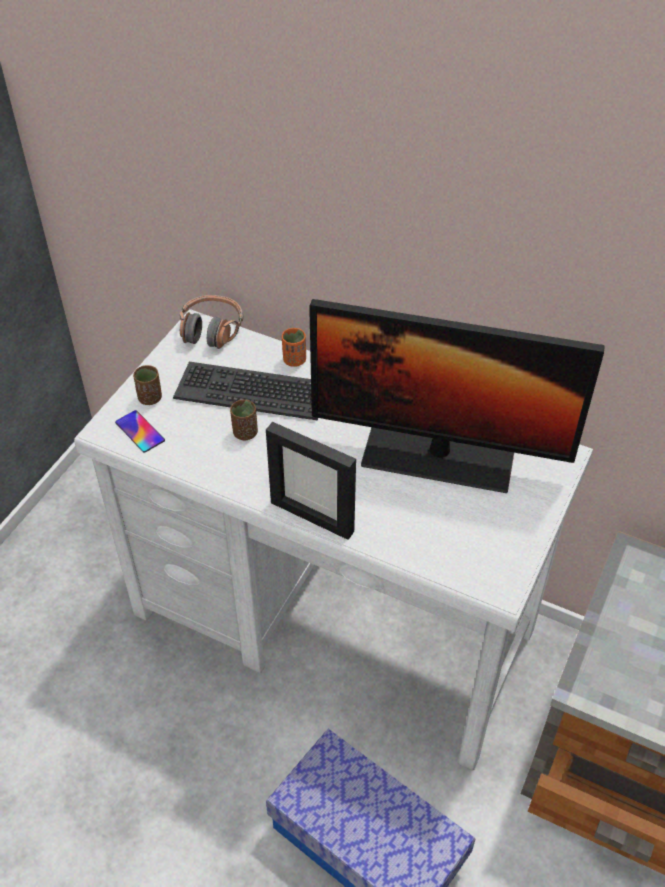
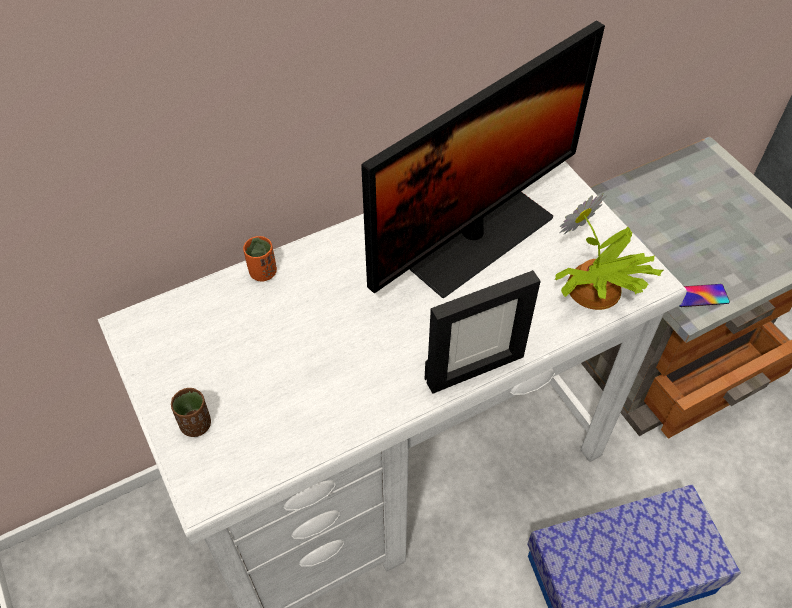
camera: 55 degrees left, 5 degrees up
(140, 431) = (236, 460): phone -> phone (700, 296)
(211, 330) = (150, 317): headphones -> none
(245, 433) = (323, 365): brown cup -> none
(252, 391) = (271, 329): keyboard -> none
(454, 555) = (594, 291): none -> potted plant

